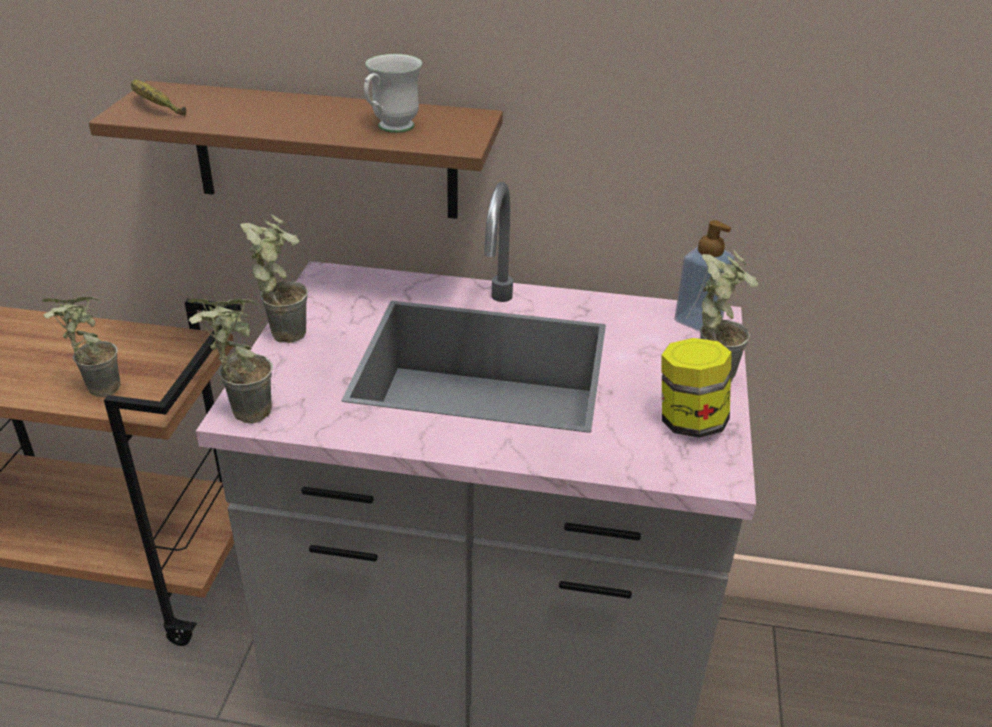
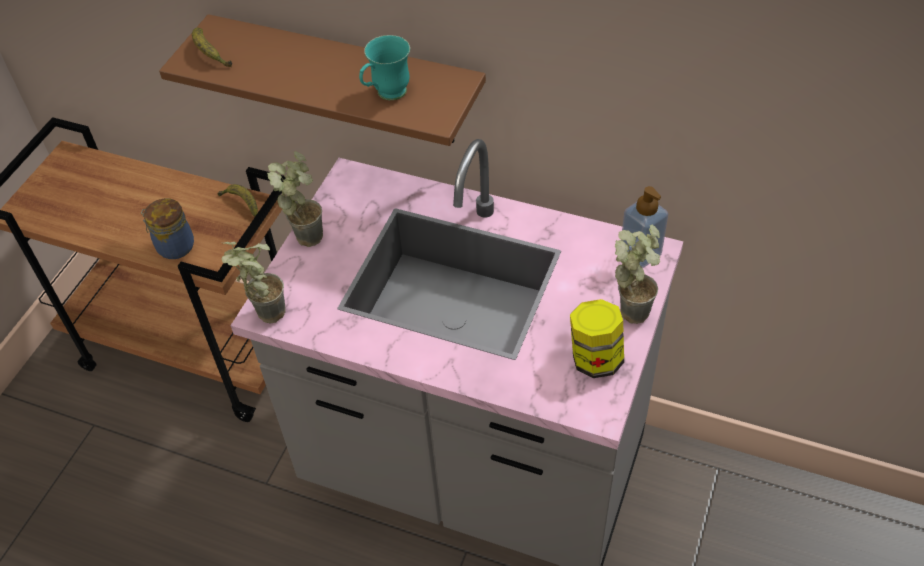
camera: 15 degrees right, 15 degrees up
(94, 390) = (174, 246): potted plant -> jar
(180, 342) = (241, 203): none -> banana
(390, 129) = (386, 95): white mug -> turquoise mug

